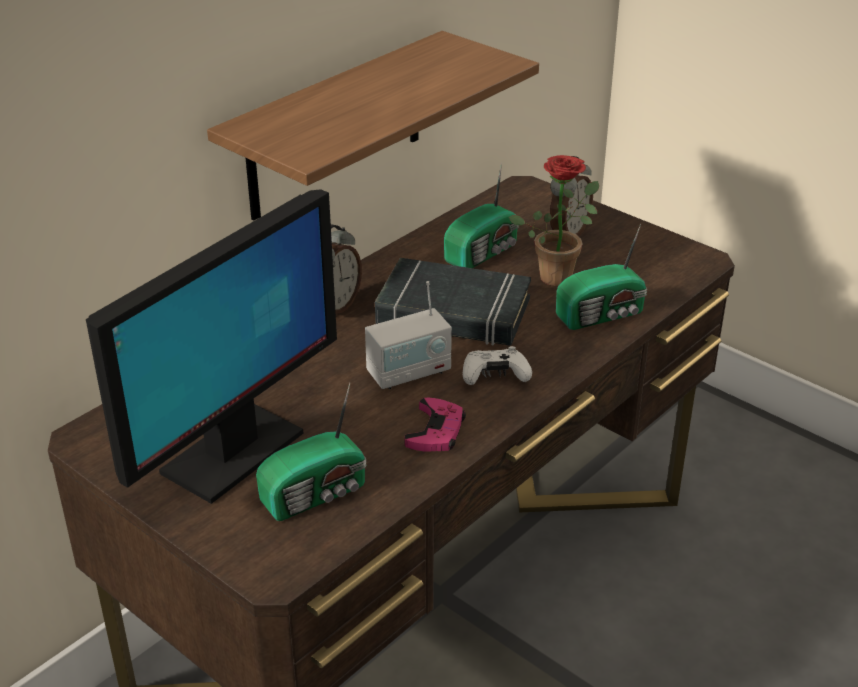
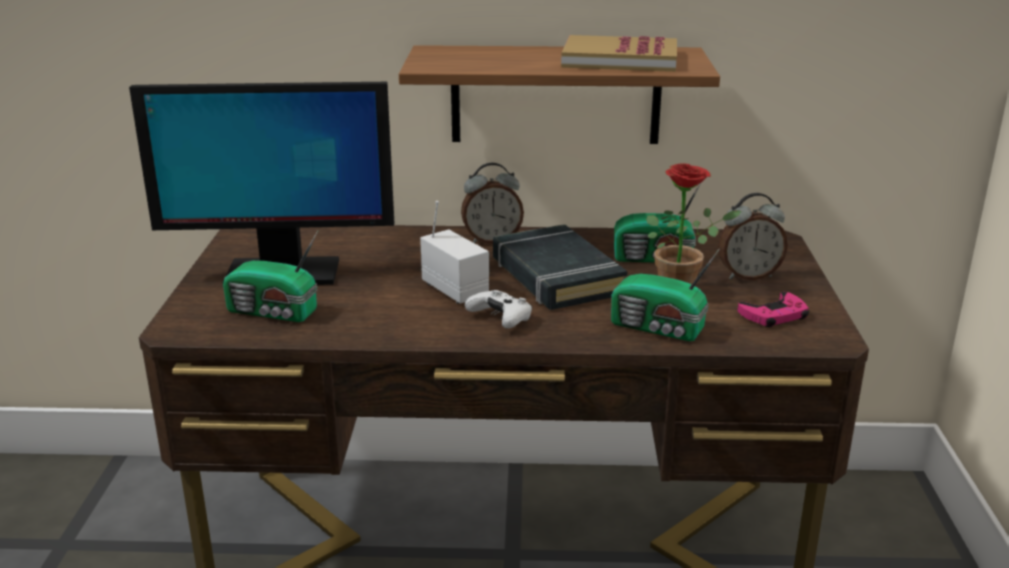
camera: 50 degrees right, 10 degrees down
(409, 372) = (455, 290): radio -> radio turned 150 degrees counterclockwise
(430, 73) = (620, 59): none -> book
(436, 431) = (399, 323): pink game controller -> pink game controller (774, 315)

